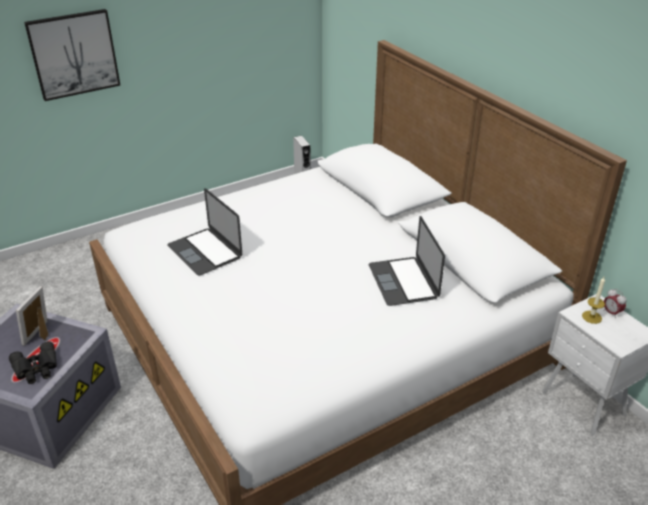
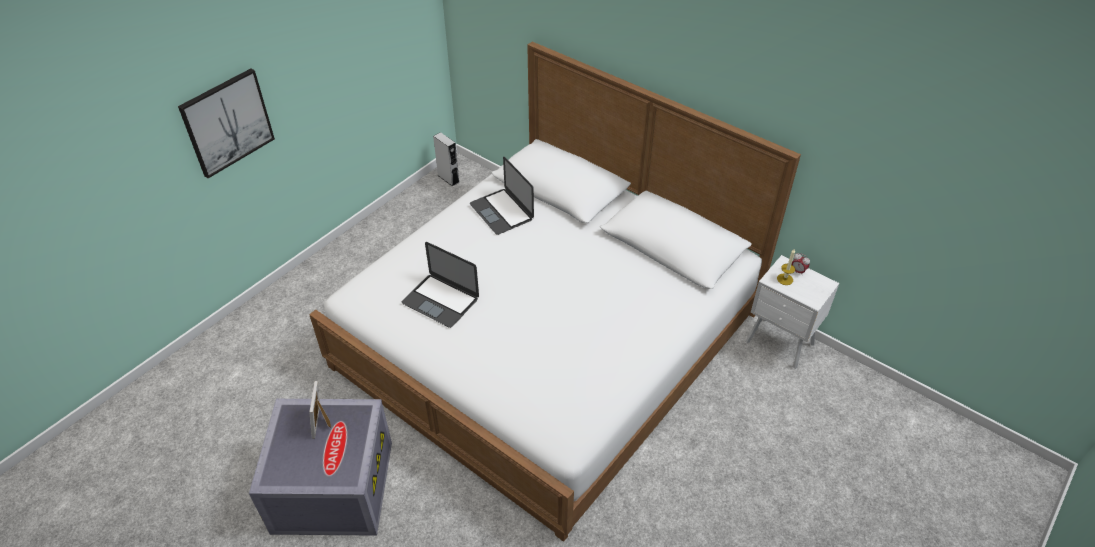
camera: 20 degrees left, 10 degrees up
(36, 368) = (342, 457): black binoculars -> none
(403, 281) = (629, 285): laptop -> laptop (501, 211)

